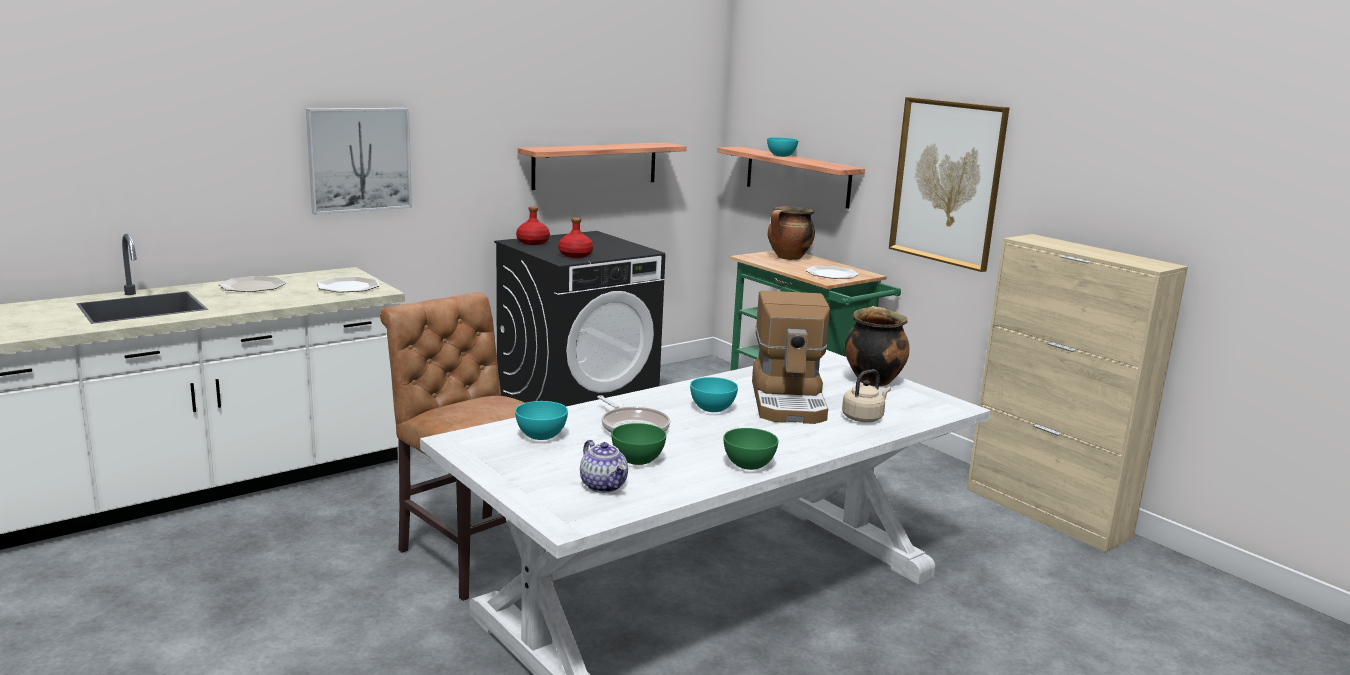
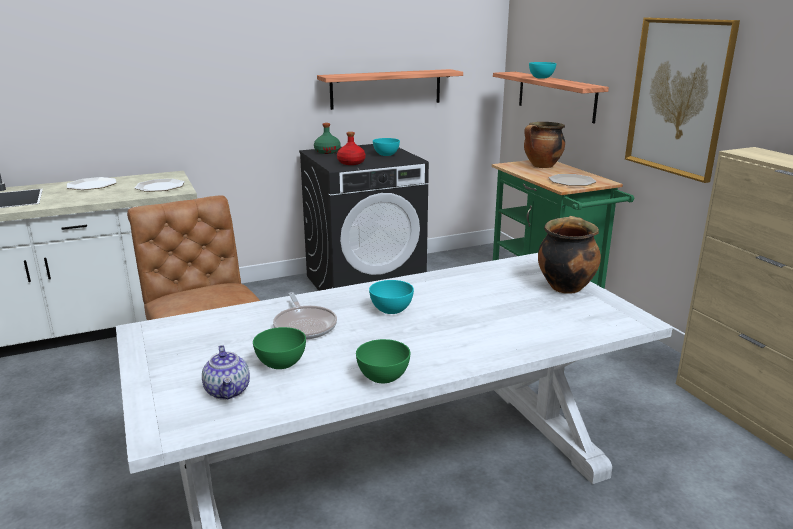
camera: 15 degrees right, 5 degrees up
(359, 159) = (182, 86): picture -> none
(532, 242) = (327, 152): red bottle -> green bottle
(541, 436) = (217, 330): turquoise bowl -> turquoise bowl (386, 155)
(789, 401) = (470, 306): coffee machine -> none
(864, 418) = (533, 328): beige kettle -> none

